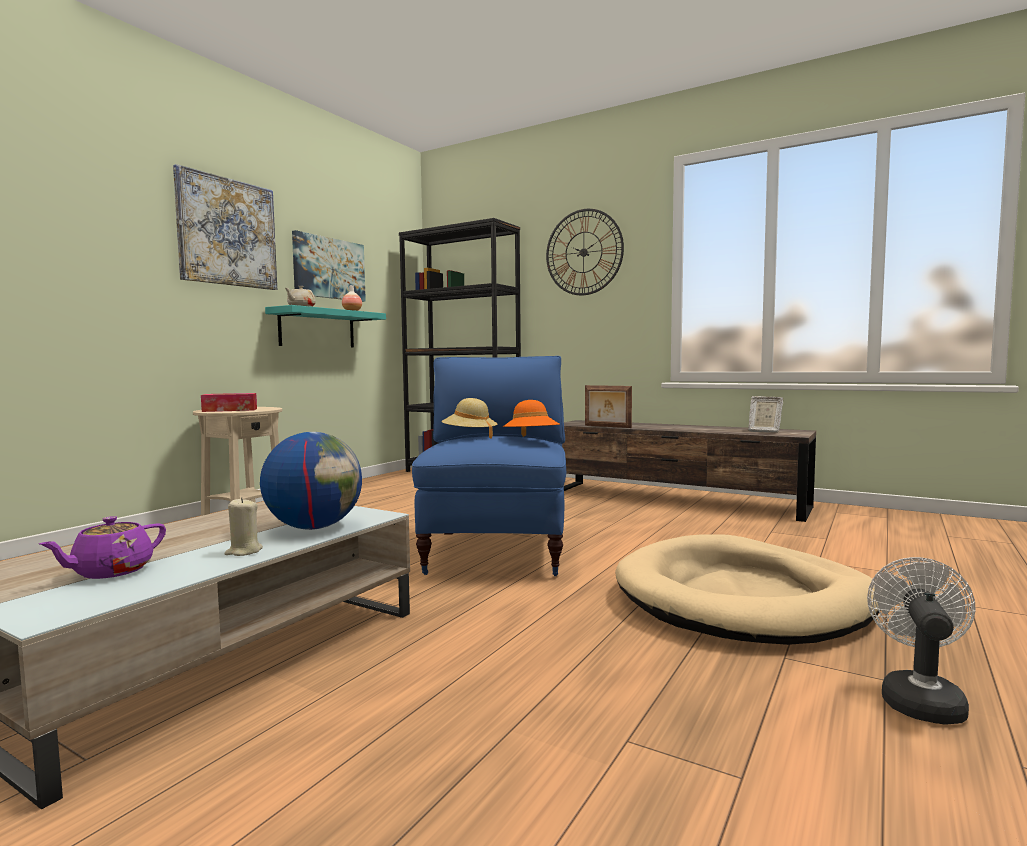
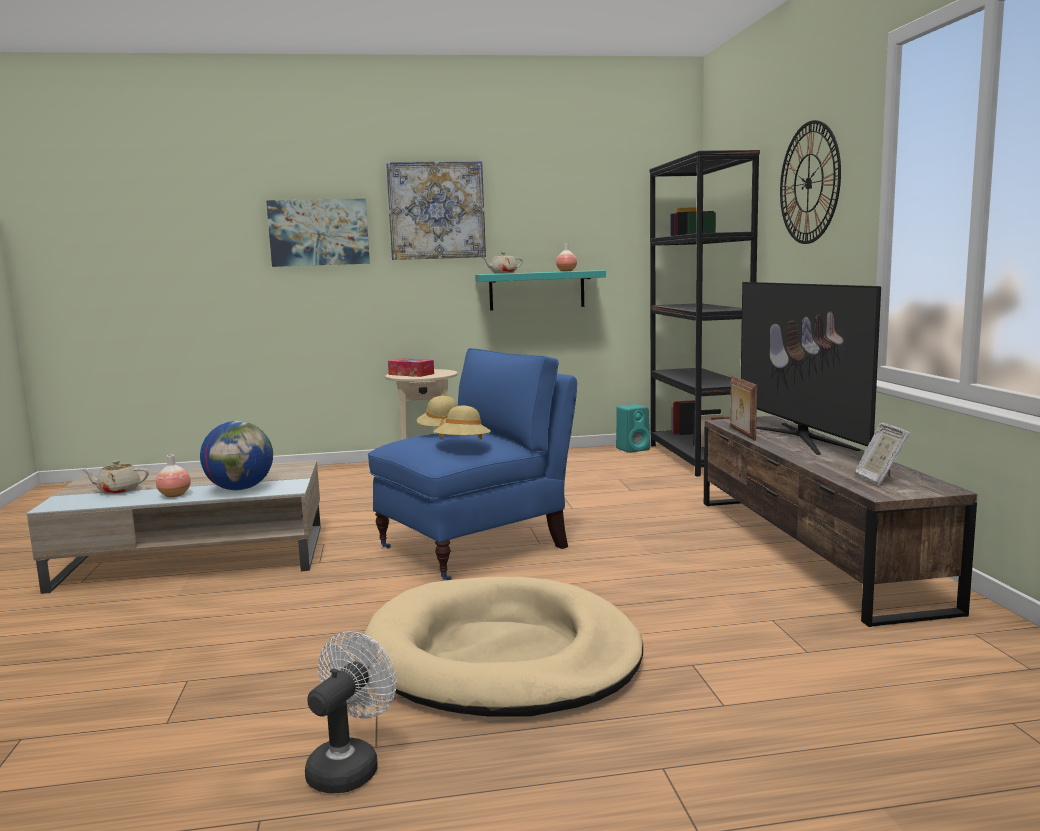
camera: 50 degrees right, 5 degrees up
(111, 572) = (118, 491): purple teapot -> beige teapot
(244, 551) = (174, 495): beige candle -> vase
(329, 268) = (553, 225): picture -> picture (319, 232)
(400, 475) = (633, 449): none -> turquoise speaker
(531, 439) = (463, 445): orange hat -> beige hat
(643, 424) = (799, 437): none -> television
(919, 698) = (349, 766): white fan -> white fan turned 45 degrees counterclockwise

